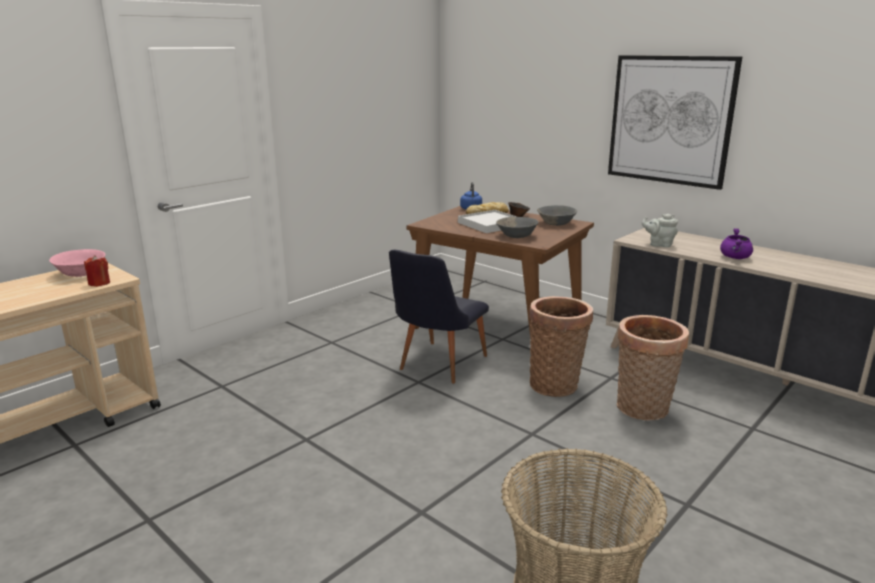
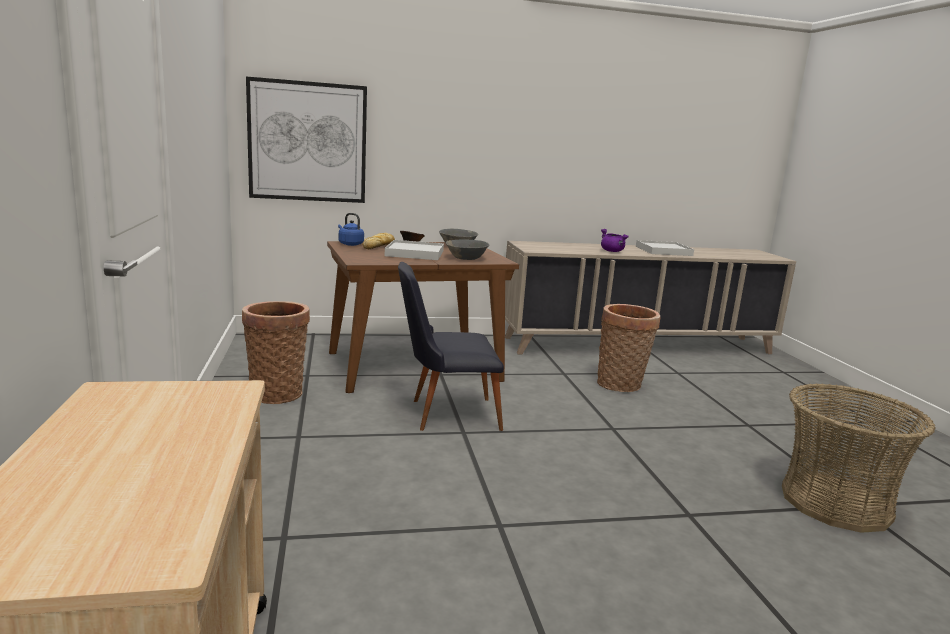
camera: 55 degrees left, 5 degrees down
(80, 273) = (129, 407): pink bowl -> none
(99, 283) = (226, 404): red candle -> none
(437, 365) = (445, 414): black chair -> black chair turned 105 degrees clockwise
(555, 384) = (547, 391): basket -> basket (277, 392)
(659, 244) = (556, 250): grey teapot -> none
(670, 120) = (520, 144): picture -> picture (308, 142)
(825, 271) = (663, 251): none -> white tray

